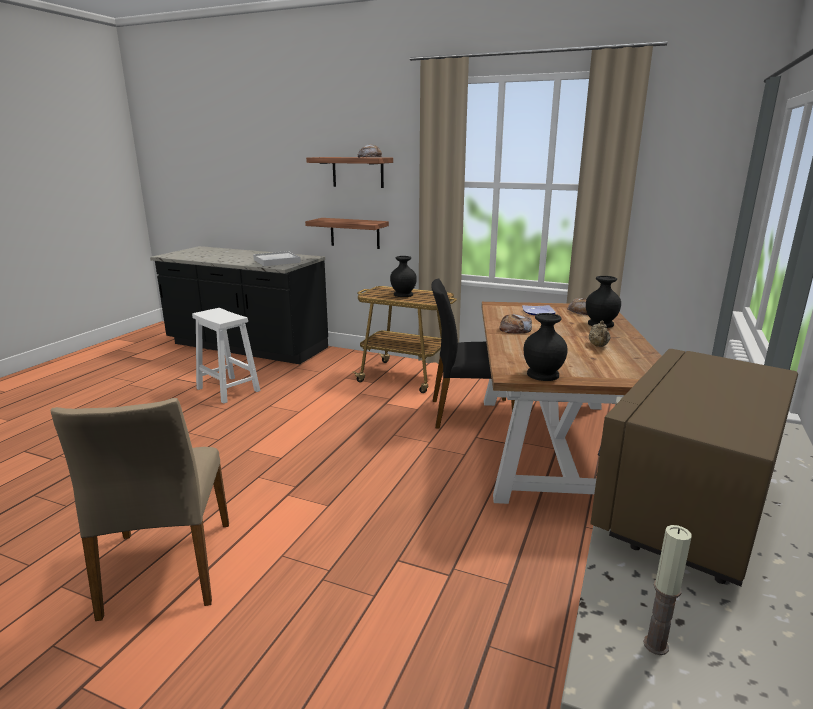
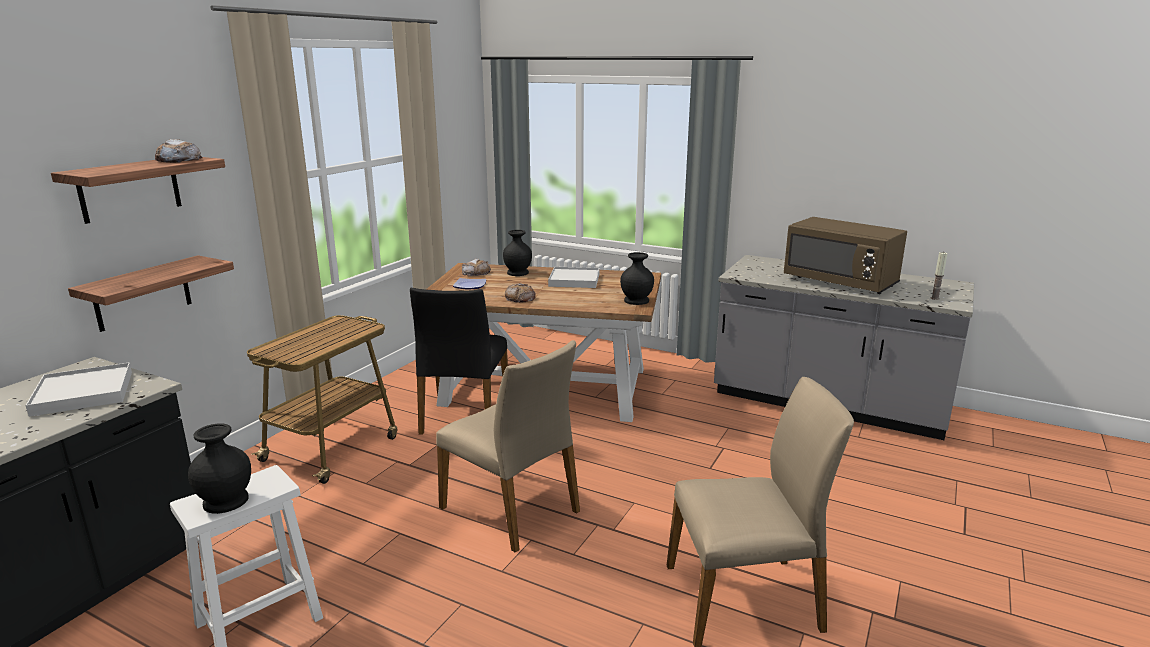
camera: 85 degrees left, 0 degrees up
(323, 447) = (512, 509): none -> beige chair
(403, 295) = (315, 339): black vase -> black vase (227, 501)
(598, 346) = (574, 280): beige teapot -> white tray

